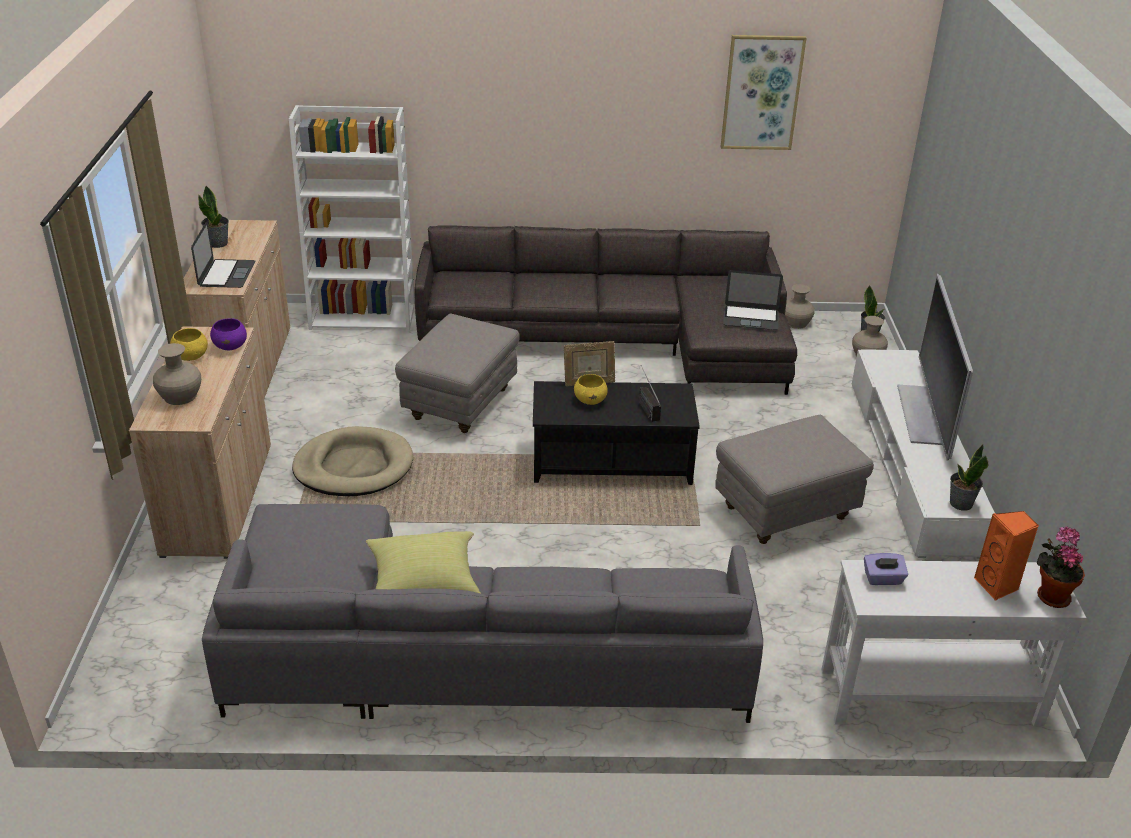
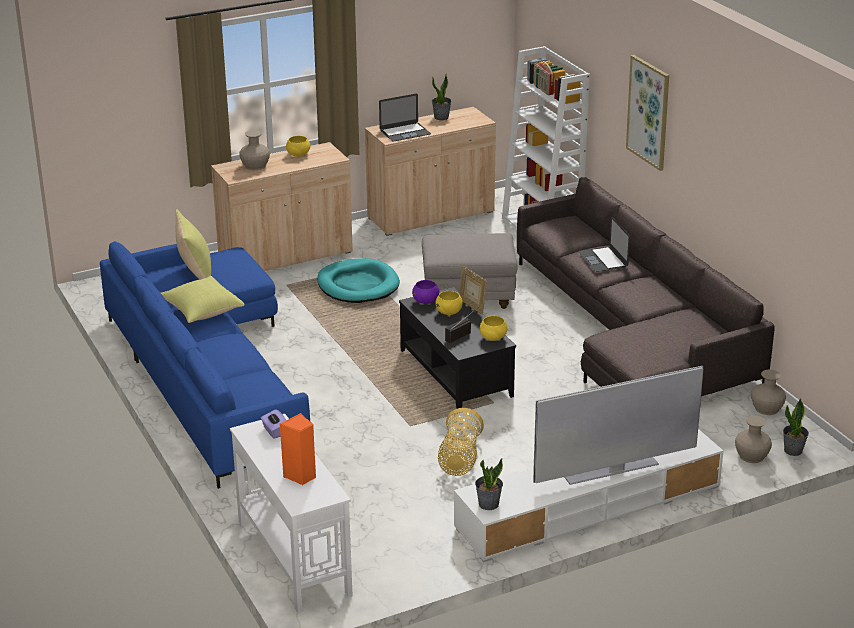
camera: 65 degrees right, 5 degrees down
(231, 346) = (320, 161): purple bowl -> purple bowl (426, 301)
(300, 560) = (195, 272): none -> yellow pillow
(340, 151) = (543, 89): none -> radio
(353, 467) = (358, 285): beige dog bed -> turquoise dog bed
(460, 653) = (208, 373): grey sofa -> blue sofa
(667, 391) = (493, 338): none -> yellow bowl
(751, 318) = (651, 348): laptop -> laptop (603, 259)
(761, 92) = (776, 168): picture -> picture (649, 112)
(785, 513) = (459, 459): grey ottoman -> basket
(1051, 595) = (306, 499): potted plant -> none

